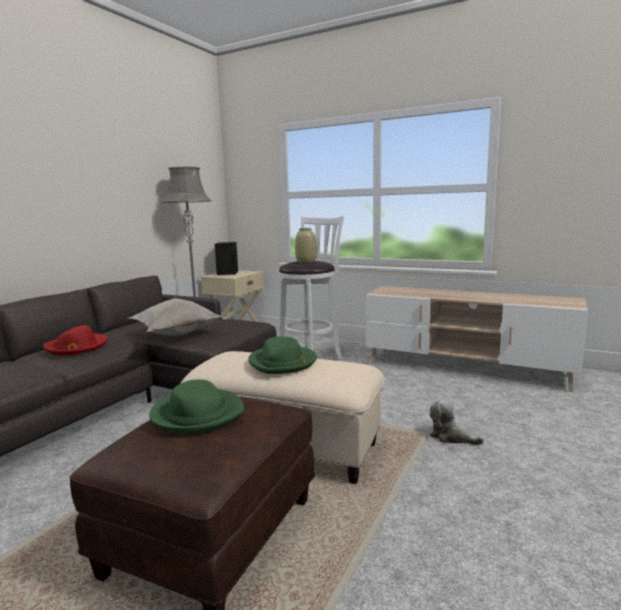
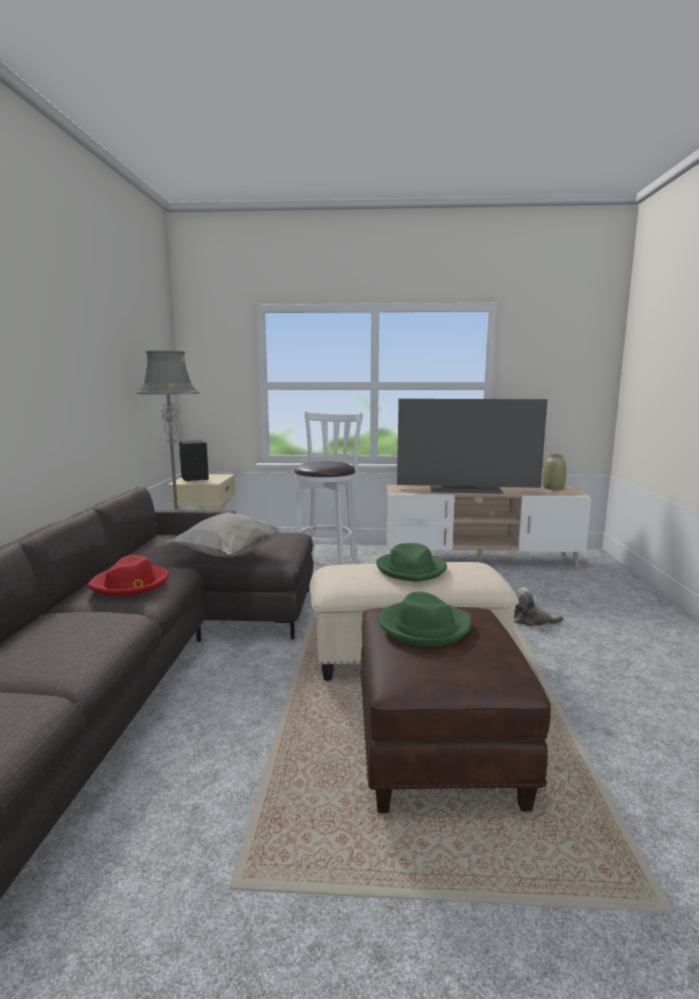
camera: 25 degrees left, 0 degrees up
(306, 262) = (324, 462): beige vase -> beige vase (553, 488)
(451, 294) = (466, 489): none -> television

